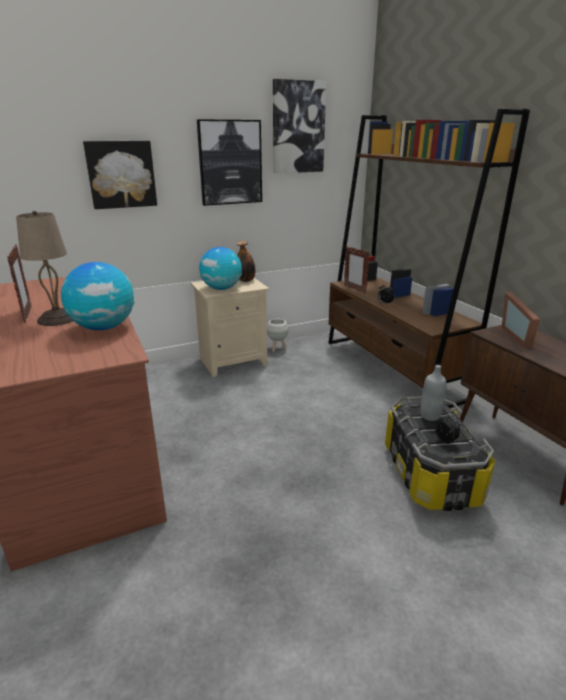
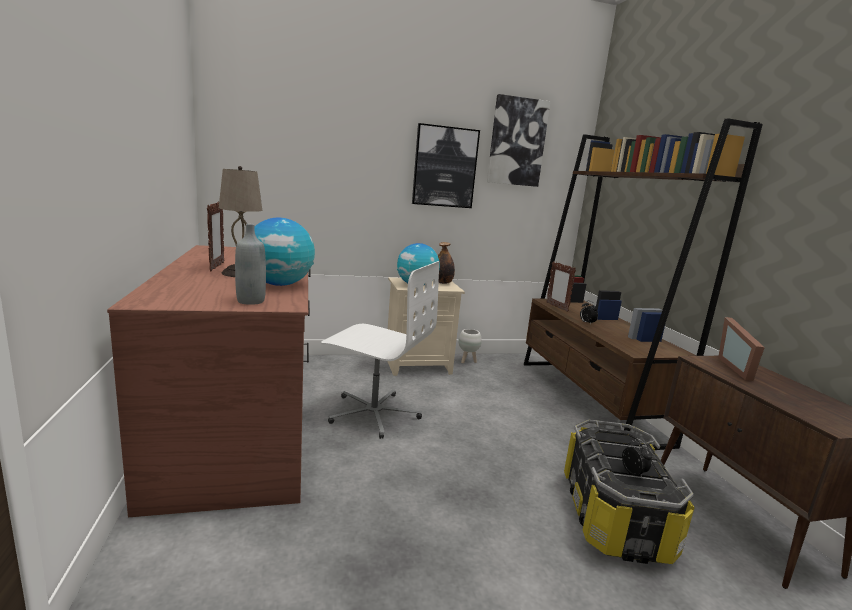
camera: 10 degrees right, 10 degrees down
(121, 174) = (339, 165): picture -> none
(206, 420) = (373, 413): none -> white office chair
(430, 416) = (619, 444): grey bottle -> grey bottle (251, 301)

